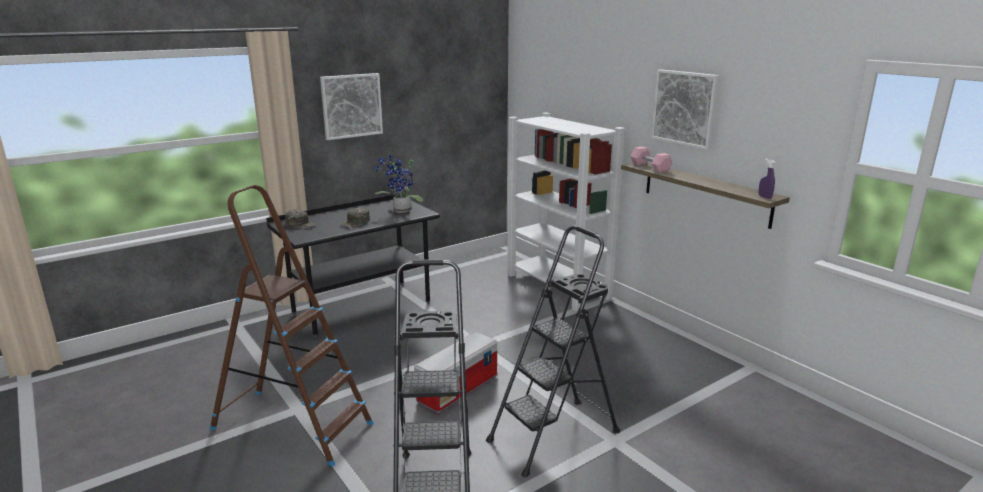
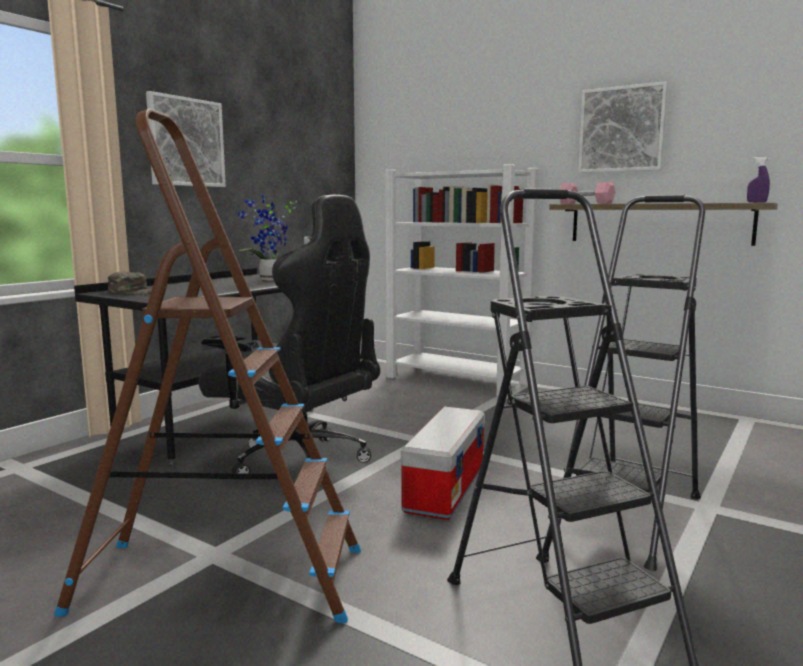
camera: 20 degrees left, 10 degrees down
(355, 222) = (220, 287): green cap -> none
(386, 347) = (293, 460): none -> black office chair

